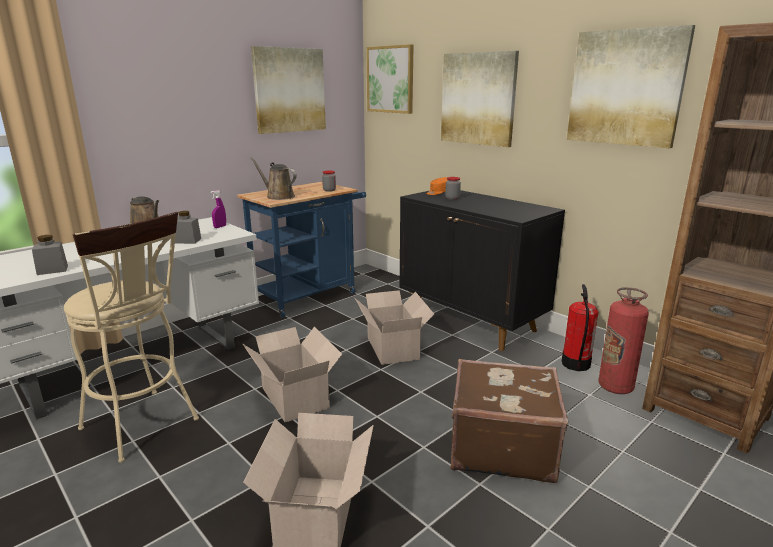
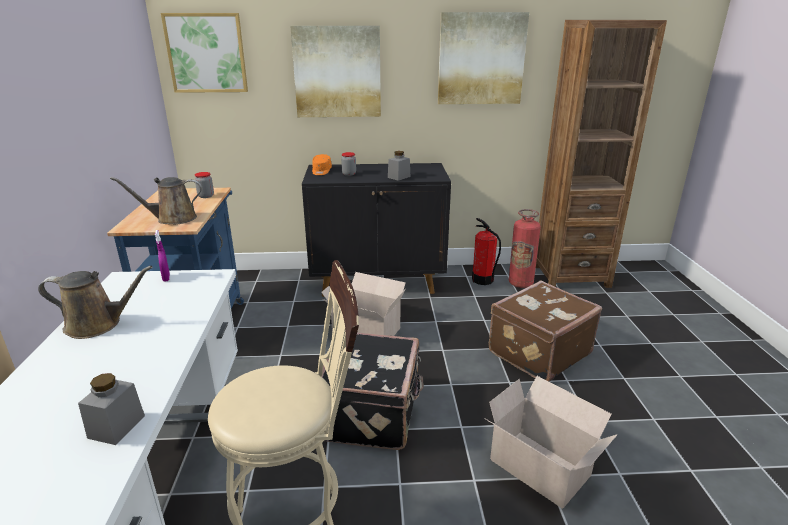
camera: 50 degrees left, 5 degrees up
(187, 241) = (182, 308): grey jar -> grey jar (399, 177)
(289, 90) = (111, 77): picture -> none
(294, 396) = (372, 413): cardboard box -> black suitcase

